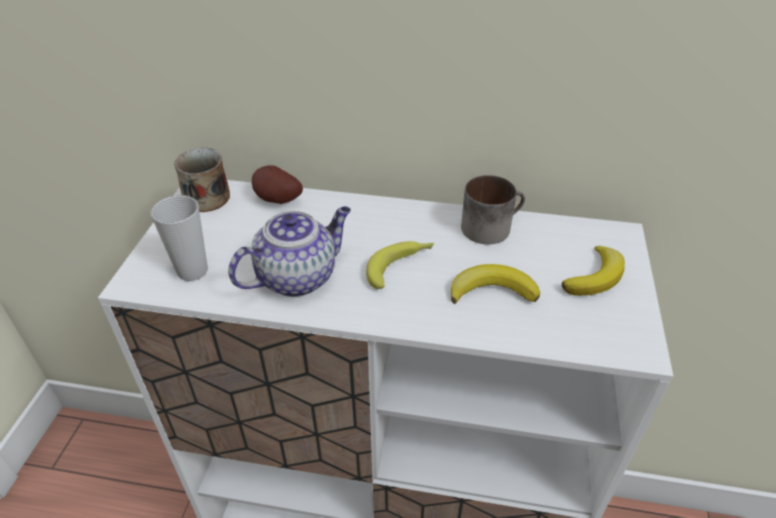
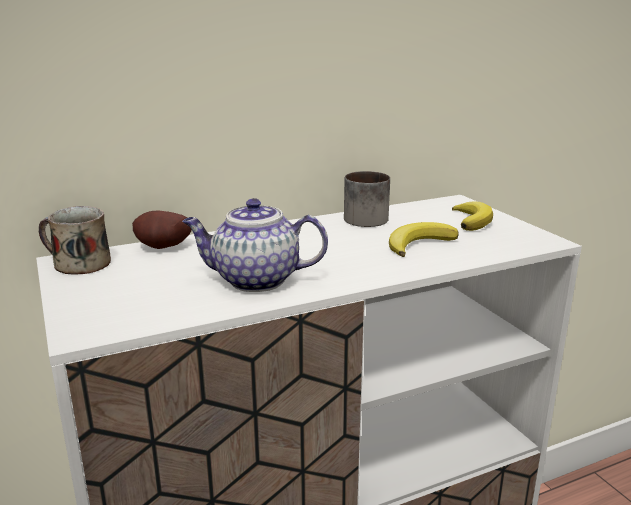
camera: 35 degrees left, 20 degrees down
(192, 271) = (140, 307): cup -> none
(298, 276) = (254, 280): teapot -> teapot turned 105 degrees counterclockwise
(400, 267) = (333, 252): banana -> none

